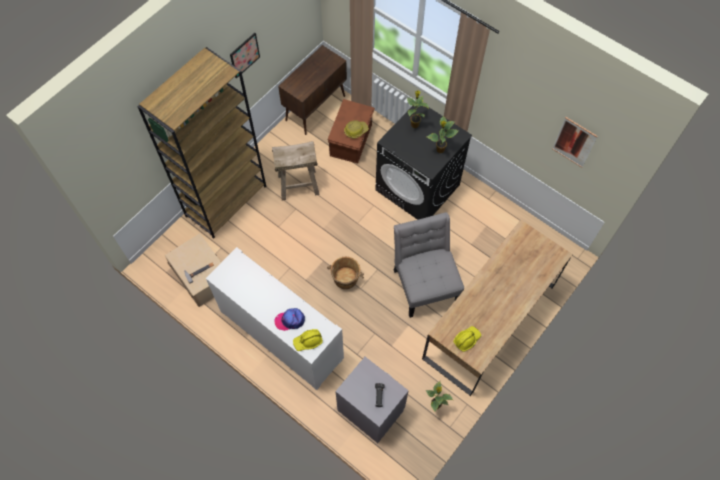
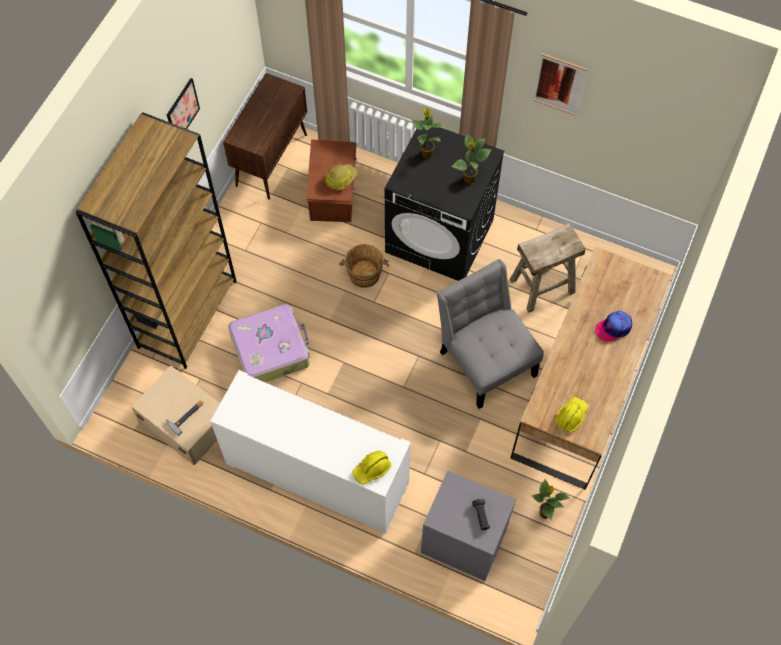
camera: 15 degrees left, 0 degrees up
(275, 239) = (271, 349): none -> suitcase
(290, 320) = (340, 448): cap -> cap (613, 328)
(298, 184) = (280, 268): beige stool -> beige stool (542, 285)
(345, 279) = (380, 379): brown bucket -> brown bucket (364, 275)
(574, 142) = (644, 132): picture -> picture (559, 84)

